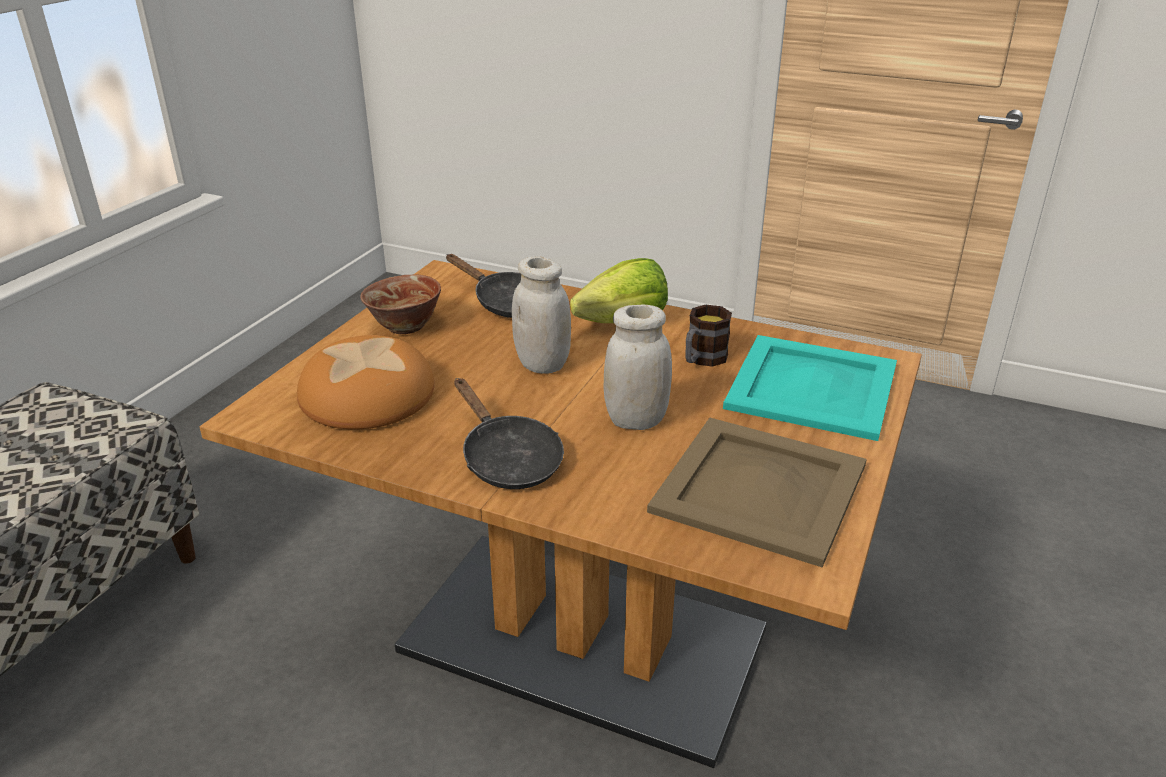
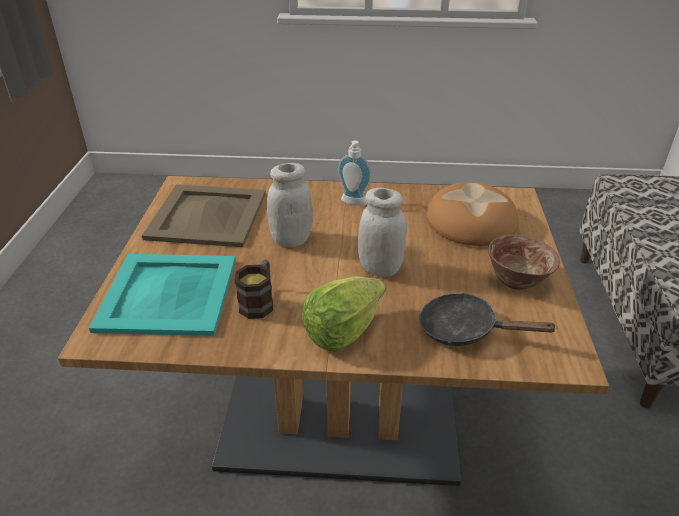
camera: 160 degrees right, 5 degrees up
(507, 459) = (352, 203): black frying pan -> soap dispenser

